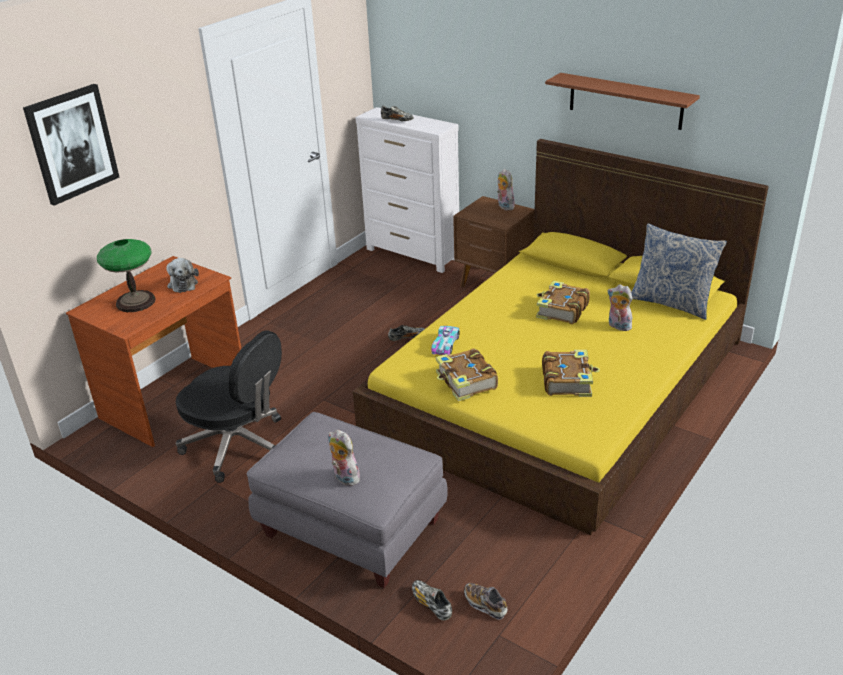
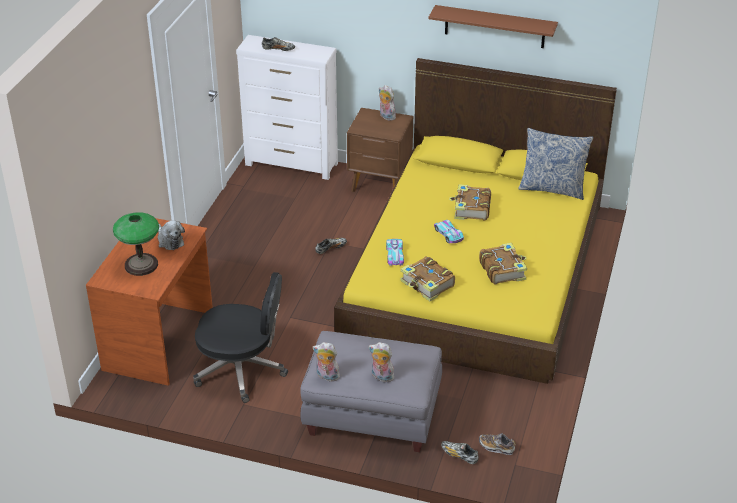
camera: 20 degrees left, 5 degrees up
(72, 144) = (86, 142): picture -> none
(520, 332) = (448, 234): none -> toy car
(618, 326) = (520, 216): plush toy -> plush toy (326, 376)

